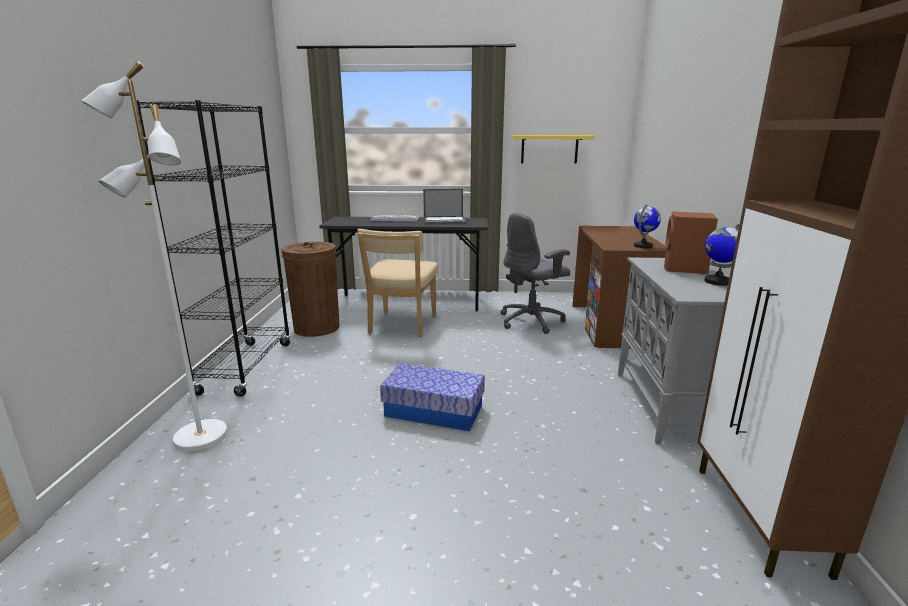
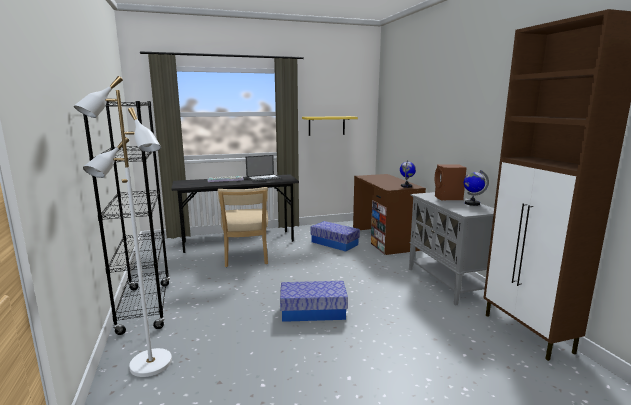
camera: 20 degrees left, 5 degrees down
(316, 327) = (180, 269): brown trash can -> none
(532, 321) = (334, 243): grey office chair -> storage box

